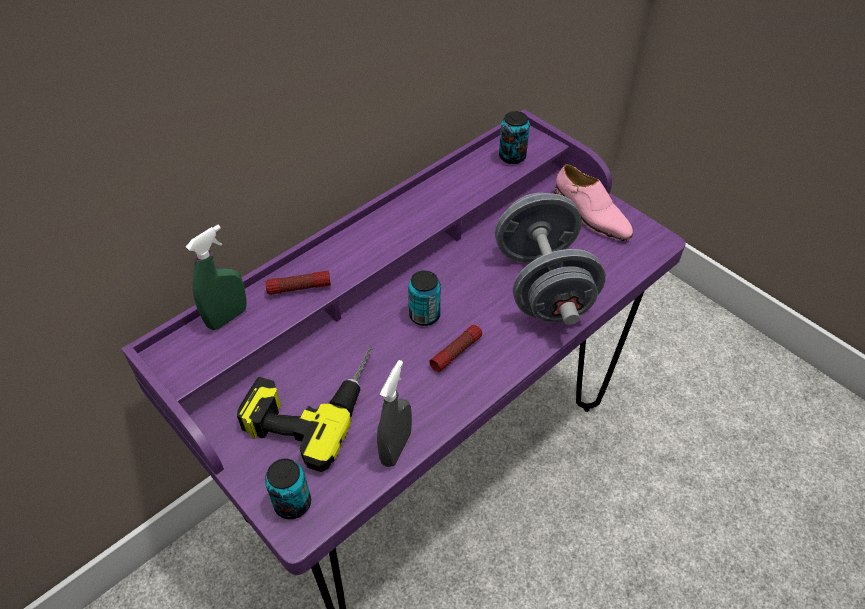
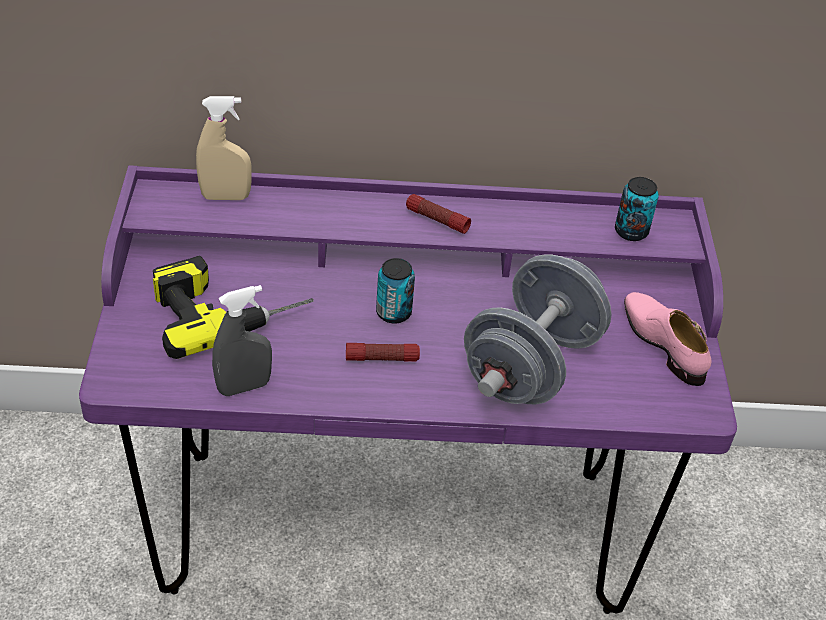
camera: 40 degrees right, 5 degrees down
(227, 317) = (225, 197): green spray bottle -> beige spray bottle
(292, 503) = (128, 363): can -> none
(299, 288) = (302, 212): flashlight -> flashlight (437, 220)
(590, 216) = (663, 343): pink shoe -> pink shoe turned 150 degrees clockwise

